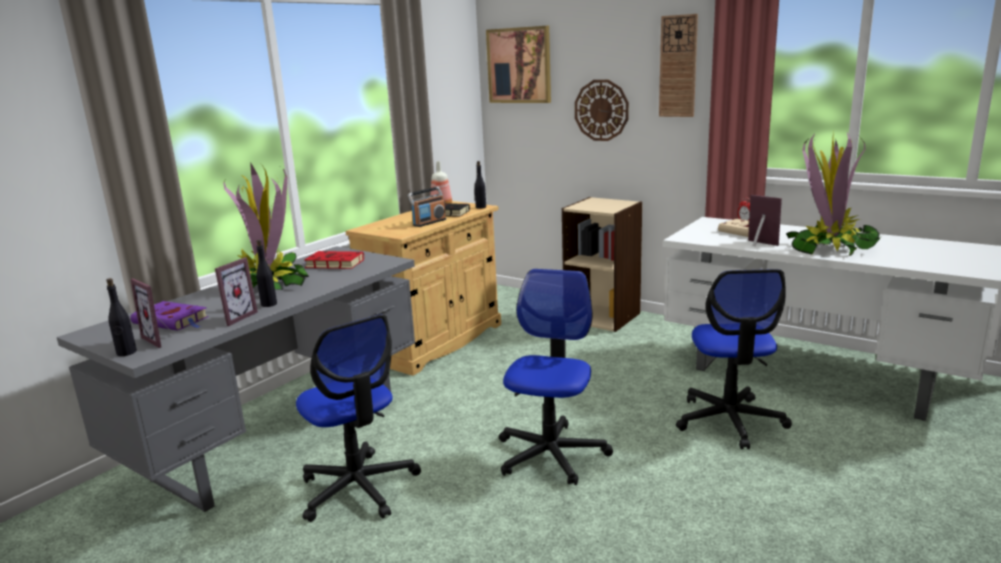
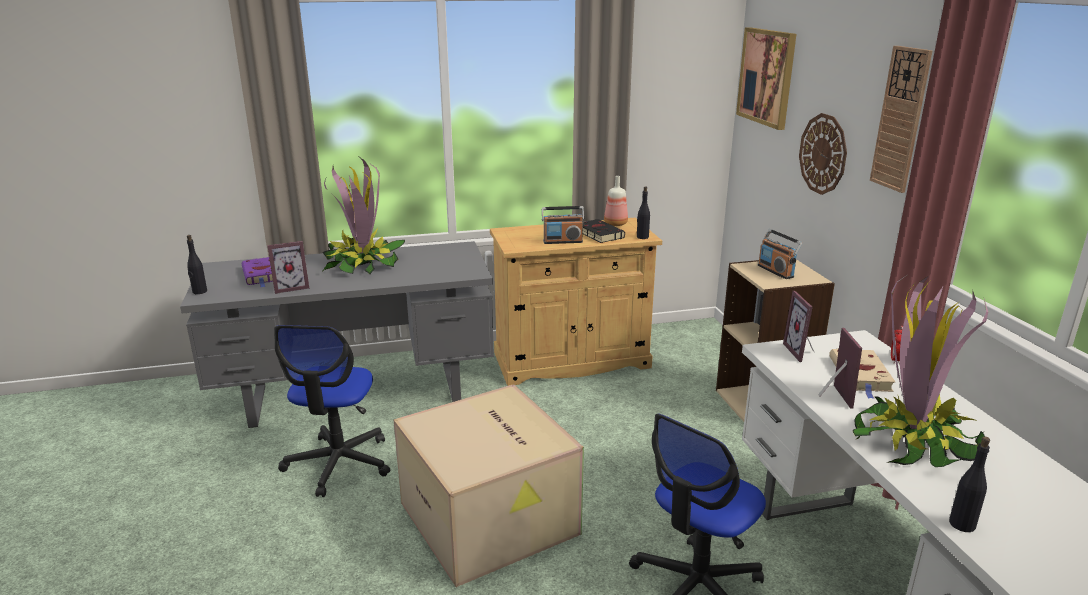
camera: 40 degrees right, 5 degrees up
(162, 339) = (231, 288): picture frame -> picture frame (802, 352)
(269, 304) = (328, 284): black bottle -> black bottle (962, 524)
(333, 264) = (435, 260): red book -> none
(551, 454) = (491, 518): office chair -> cardboard box
(598, 204) = (776, 271): none -> radio

